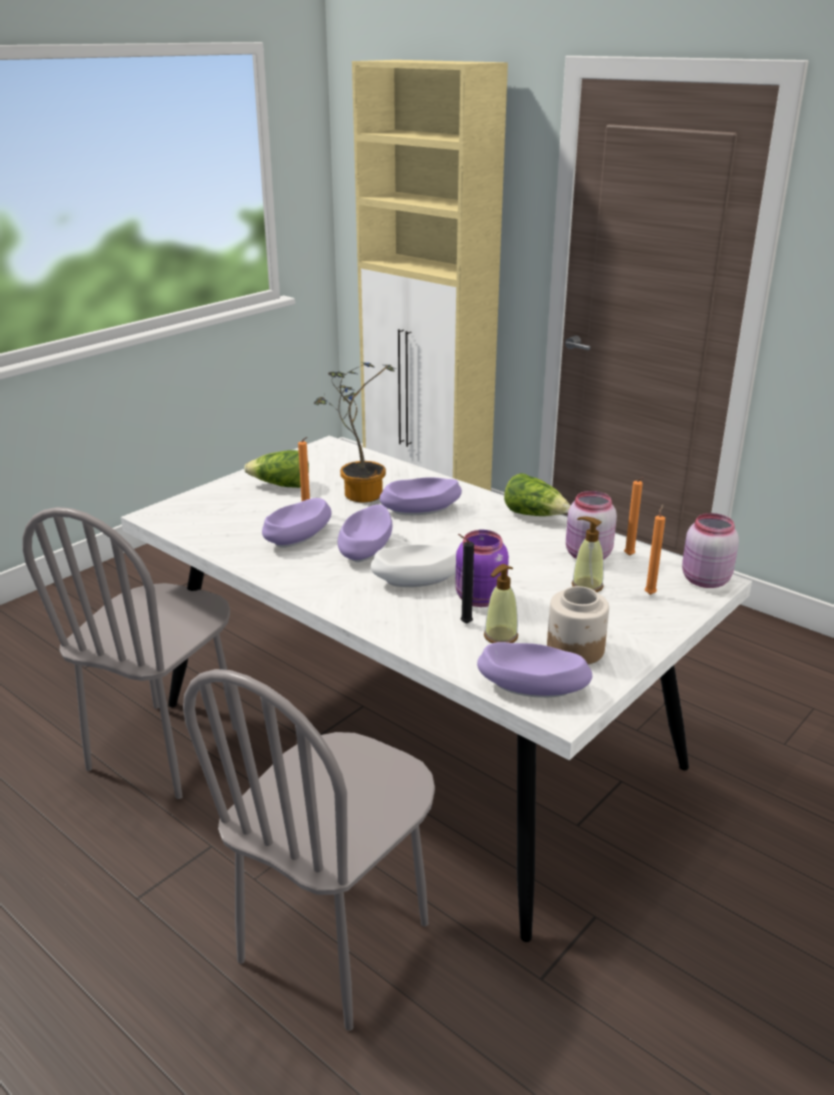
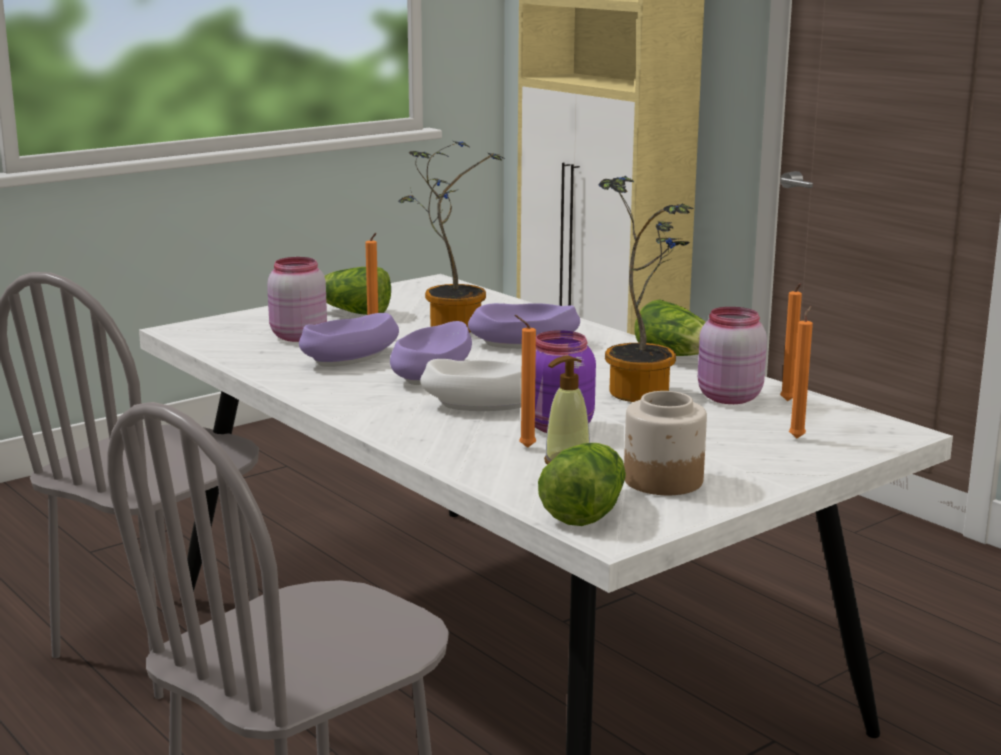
camera: 10 degrees right, 10 degrees down
(464, 623) = (524, 447): black candle -> orange candle
(526, 553) = (644, 390): none -> potted plant
(532, 687) = (584, 510): purple bowl -> lettuce
(587, 586) = (712, 425): soap dispenser -> none
(704, 580) = (882, 430): pink jar -> pink jar (297, 336)

